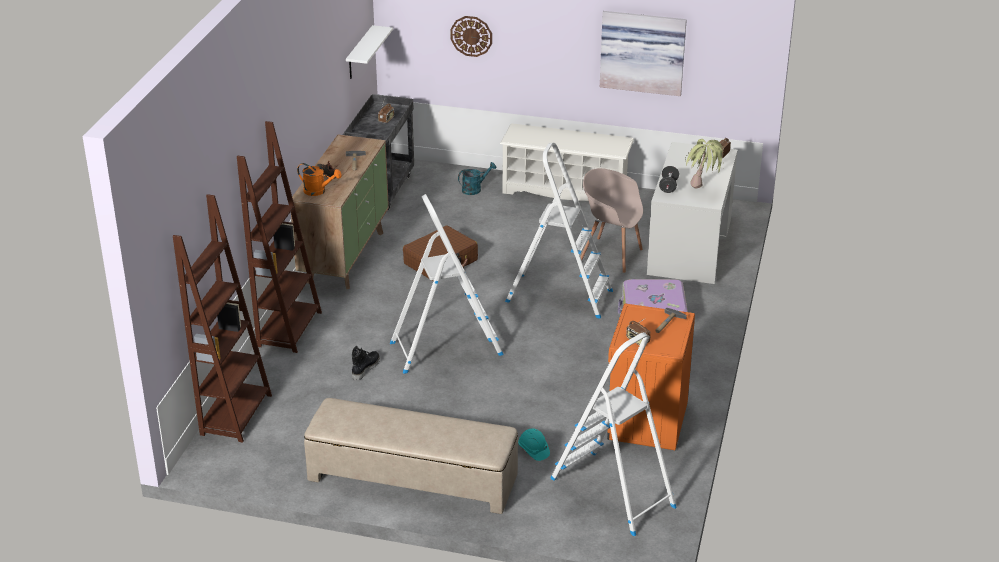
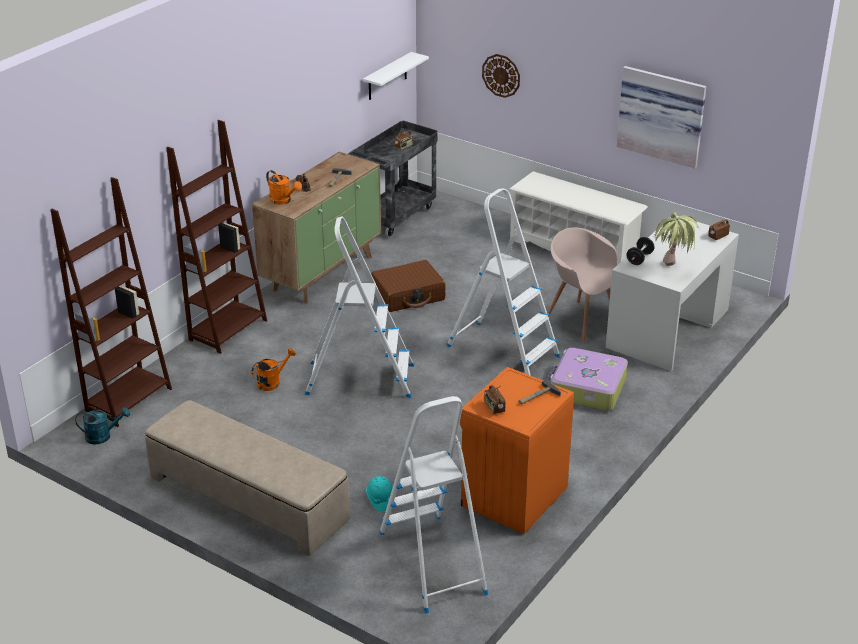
camera: 20 degrees right, 0 degrees up
(365, 368) = (272, 382): black boot -> orange watering can
(475, 189) = (485, 231): turquoise watering can -> turquoise watering can (103, 436)

